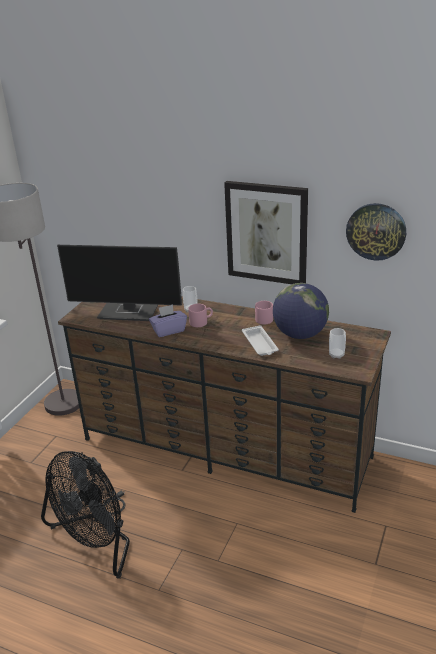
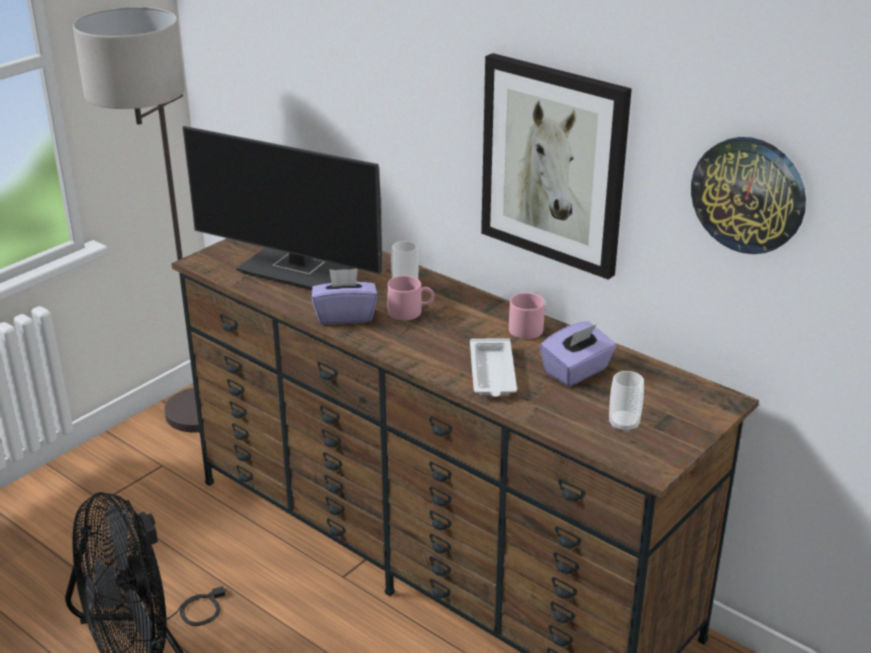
camera: 15 degrees right, 0 degrees up
(300, 335) = (577, 371): globe -> purple tissue box

